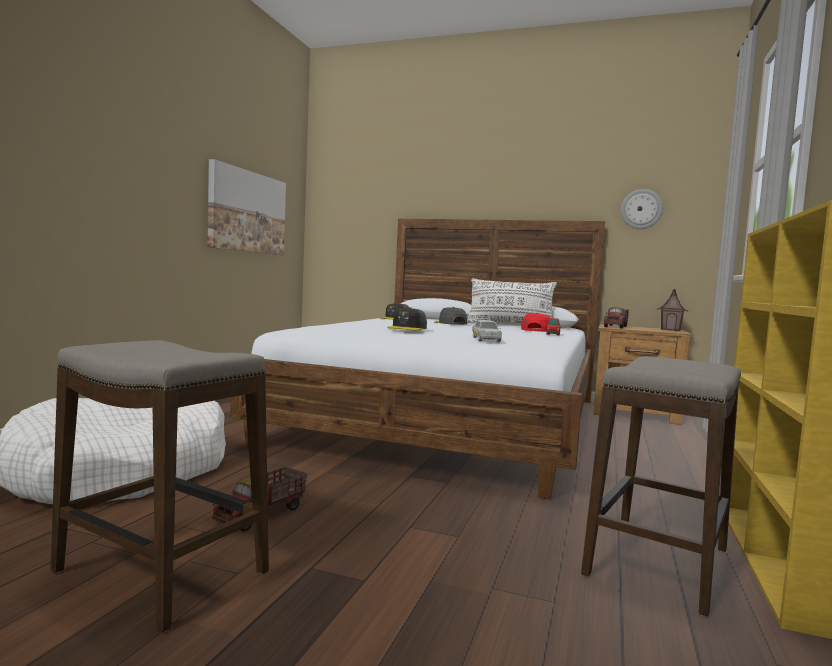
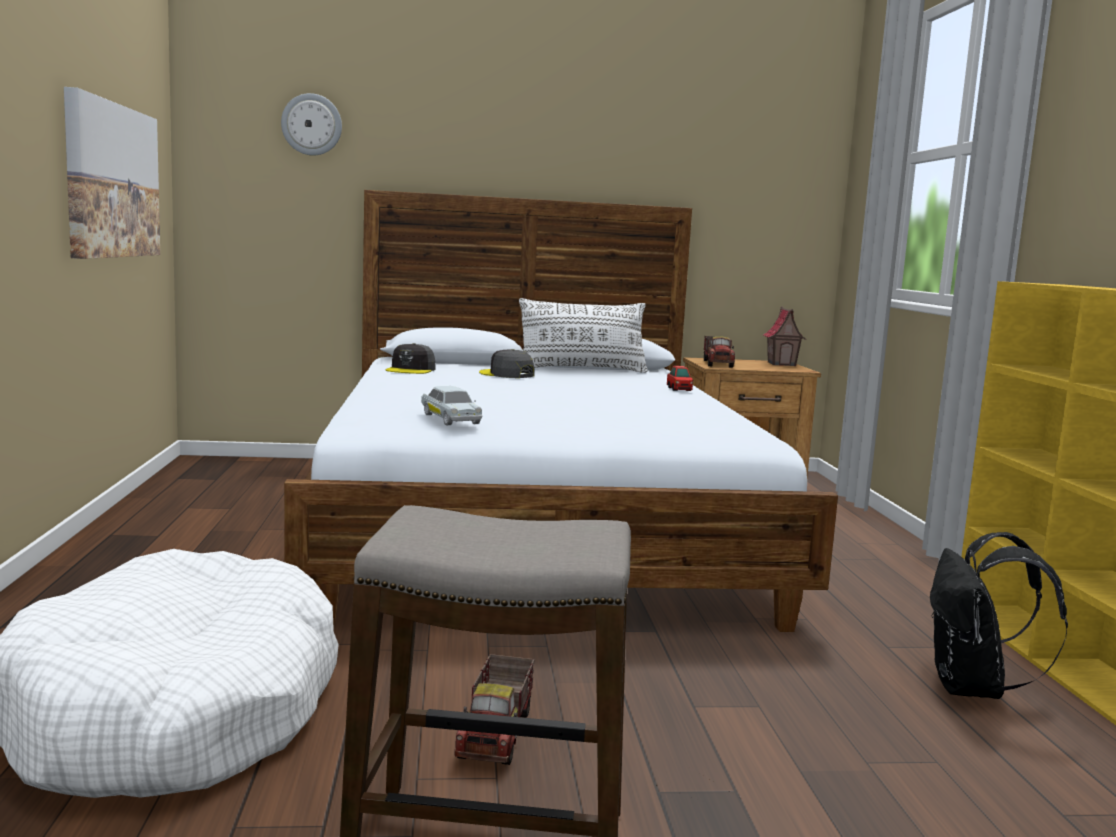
camera: 25 degrees left, 5 degrees up
(407, 328) = (509, 401): grey cap -> none
(486, 339) = (646, 416): white toy car -> white toy car (450, 419)
(536, 330) = (639, 380): red cap -> none
(641, 209) = (737, 192): wall clock -> wall clock (312, 124)
(658, 562) = (973, 689): stool -> black backpack

